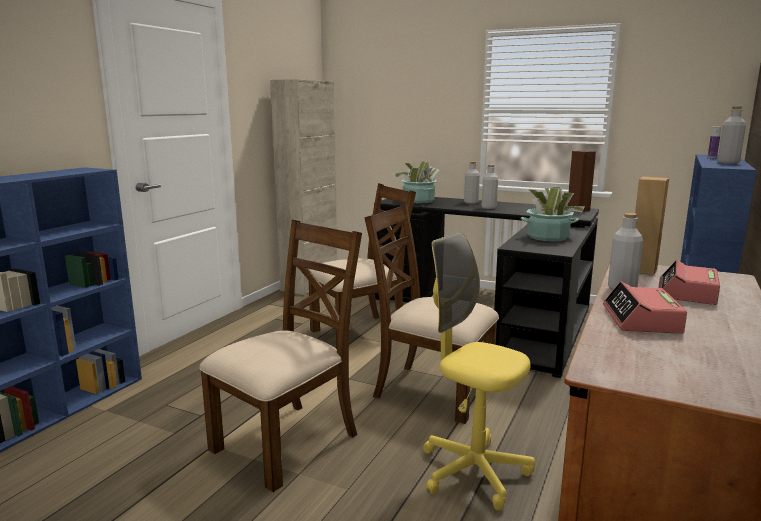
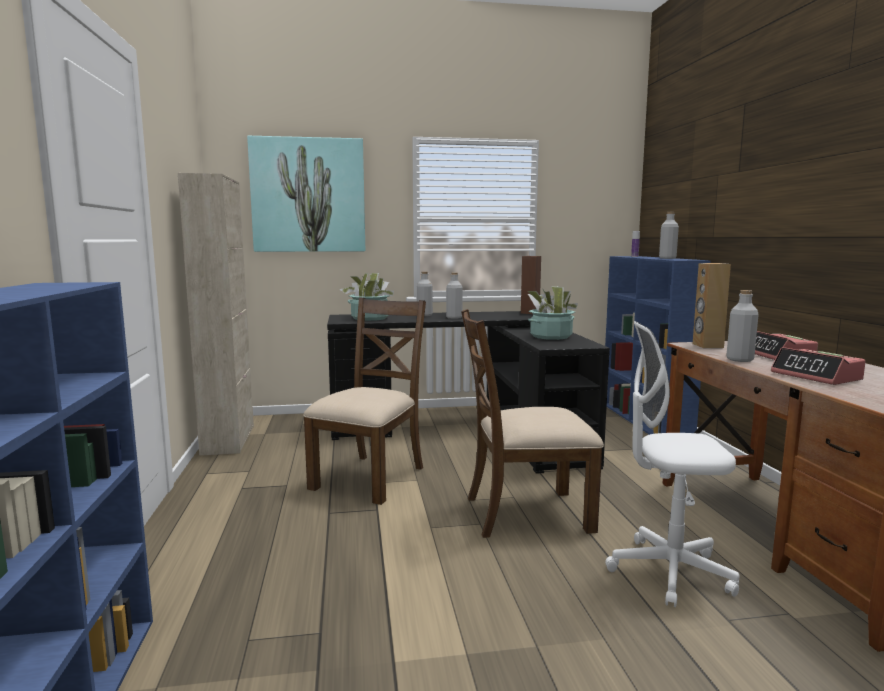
camera: 35 degrees left, 5 degrees down
(287, 442) = (472, 618): brown chair -> none
(395, 89) = (308, 195): none -> picture
(473, 472) = (669, 572): yellow office chair -> white office chair

